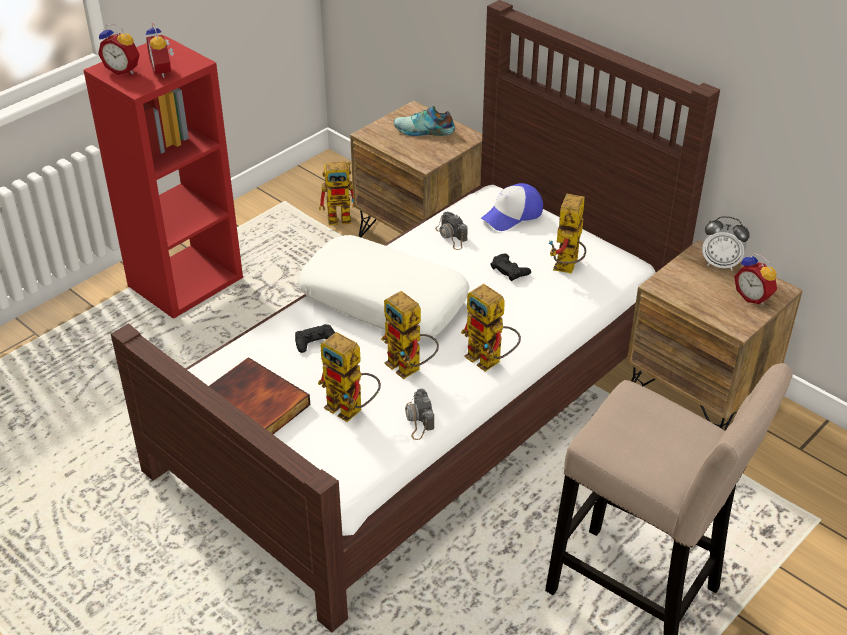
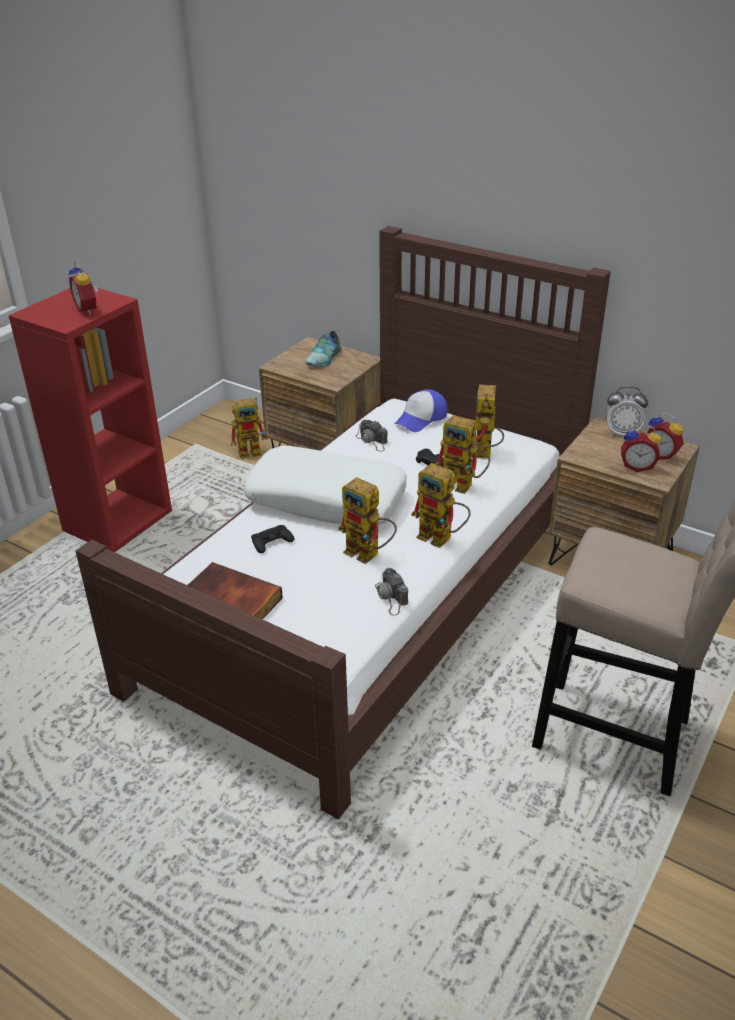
camera: 10 degrees left, 5 degrees down
(123, 70) = (48, 312): alarm clock -> alarm clock (637, 466)
(351, 410) = (324, 597): toy robot -> toy robot (464, 485)
(424, 131) = (325, 358): shoe -> shoe turned 60 degrees counterclockwise

